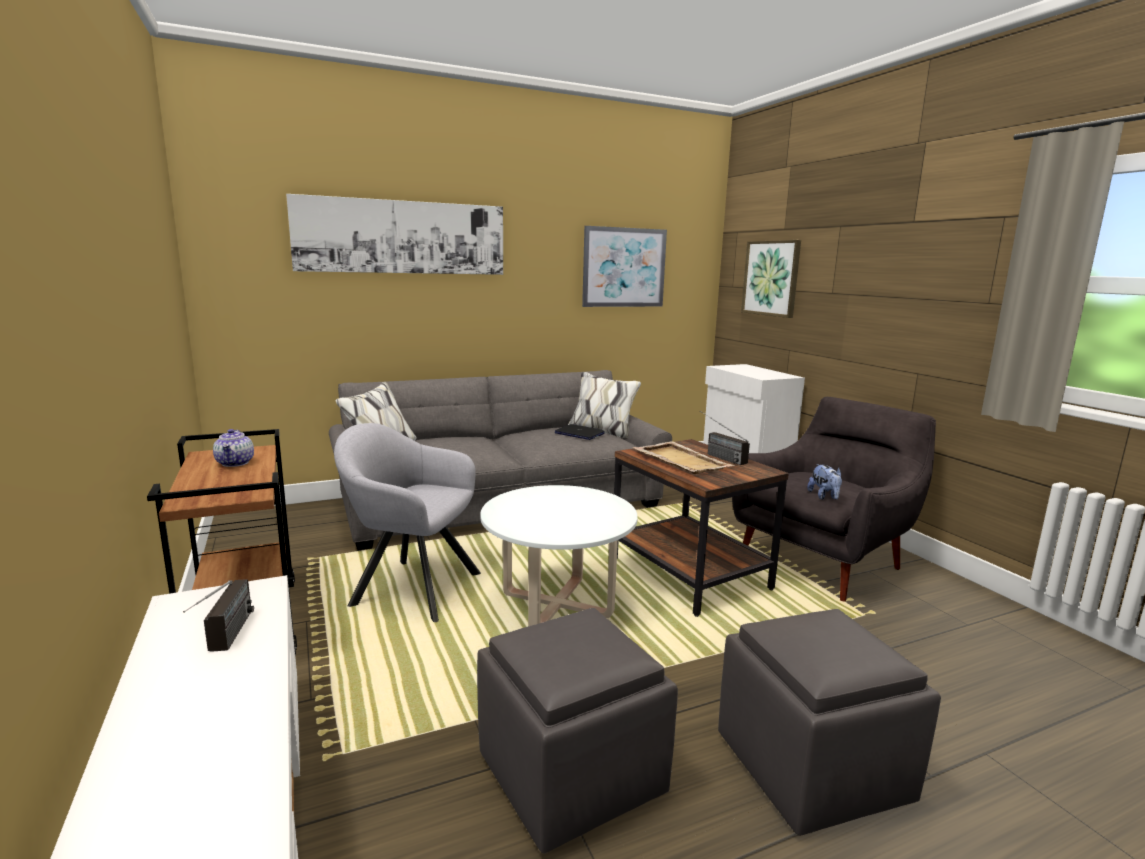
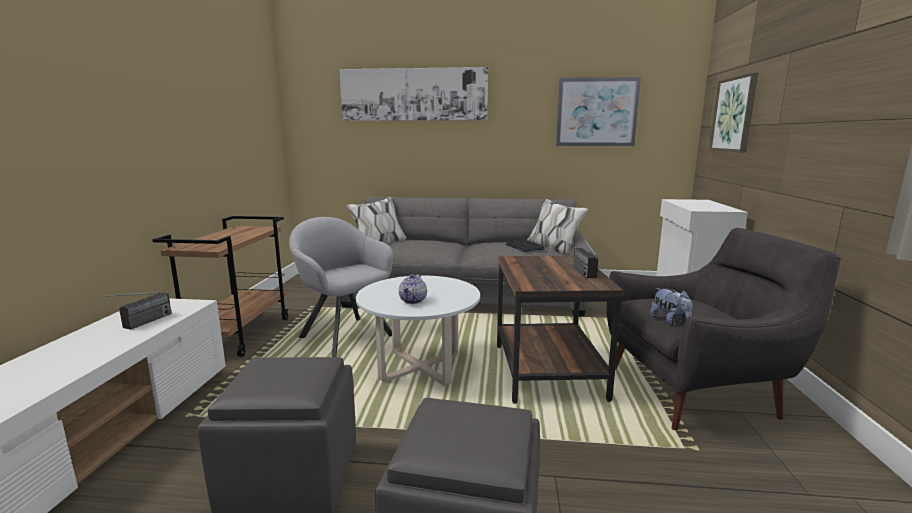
camera: 30 degrees right, 0 degrees up
(235, 463) = (241, 233): teapot -> teapot (413, 300)
(680, 460) = (539, 268): beige tray -> none
(824, 497) = (670, 321): plush toy -> plush toy turned 45 degrees counterclockwise

